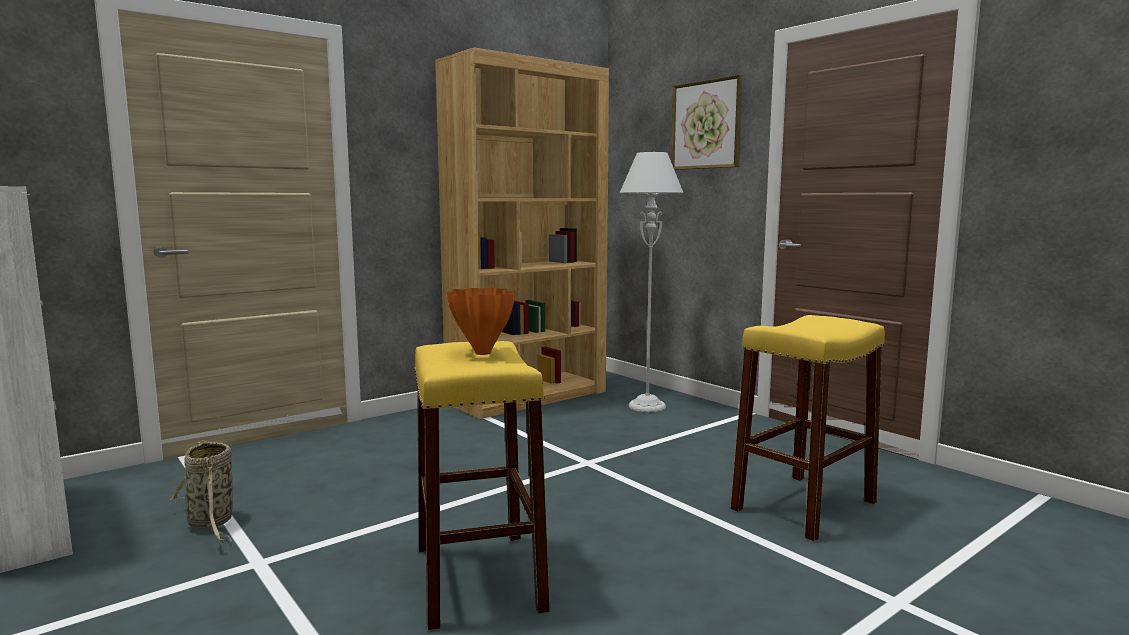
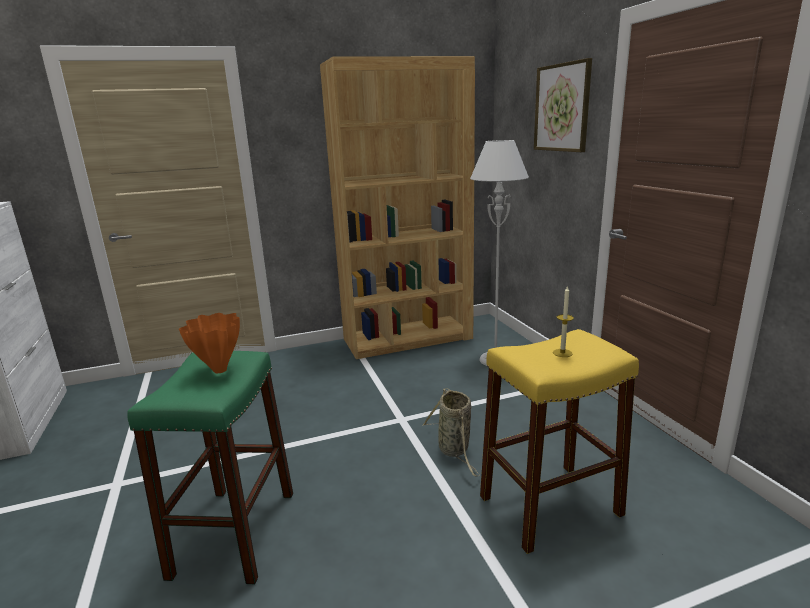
camera: 20 degrees right, 10 degrees up
(211, 523) = (118, 440): basket -> basket (454, 450)
(478, 577) = (235, 532): yellow stool -> green stool
(816, 326) = (562, 353): none -> candle

